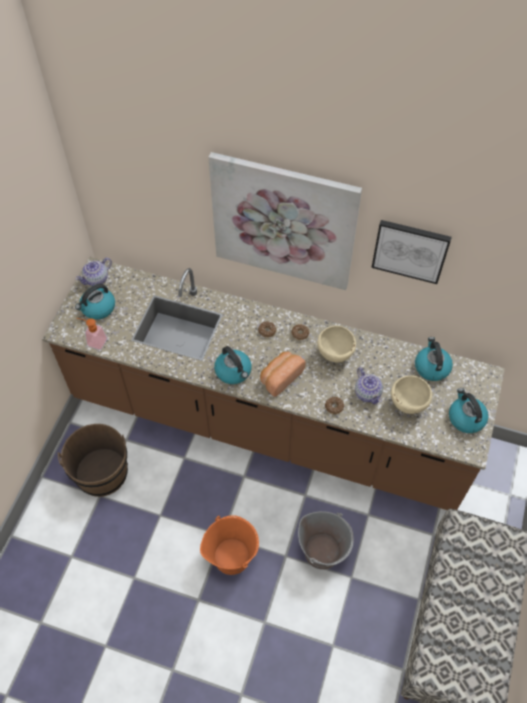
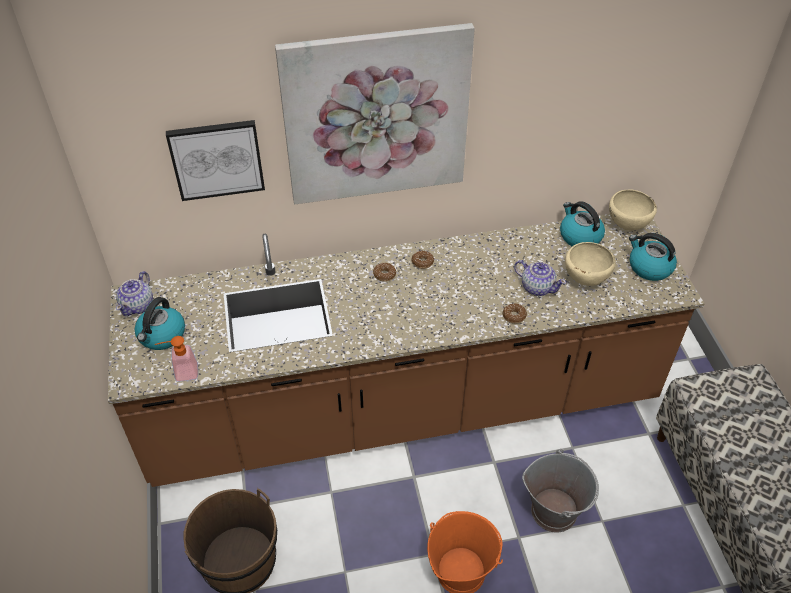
camera: 30 degrees left, 10 degrees down
(234, 371) = (378, 330): kettle -> none
(280, 377) = (434, 313): bread -> none
(335, 354) = (475, 266): beige bowl -> beige bowl (627, 226)
(410, 250) = (532, 92): picture -> picture (217, 159)

